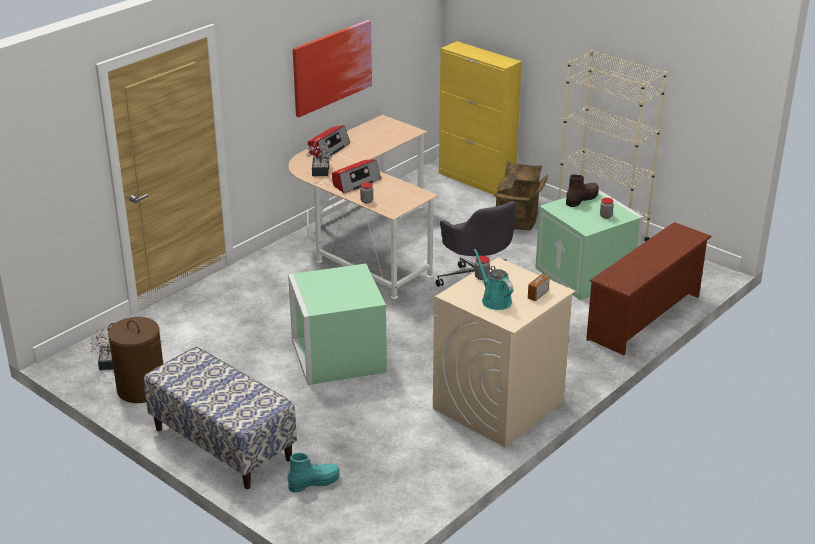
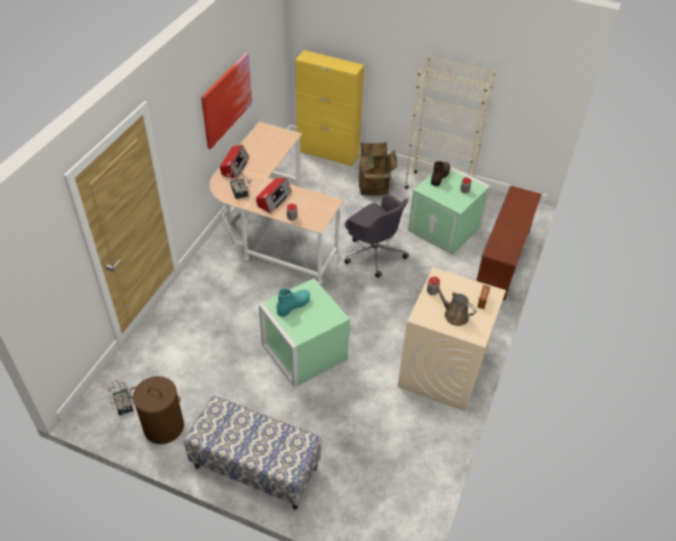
camera: 20 degrees left, 15 degrees up
(314, 482) = (344, 487): turquoise boot -> turquoise boot (293, 305)
(494, 300) = (454, 315): turquoise watering can -> brown watering can

